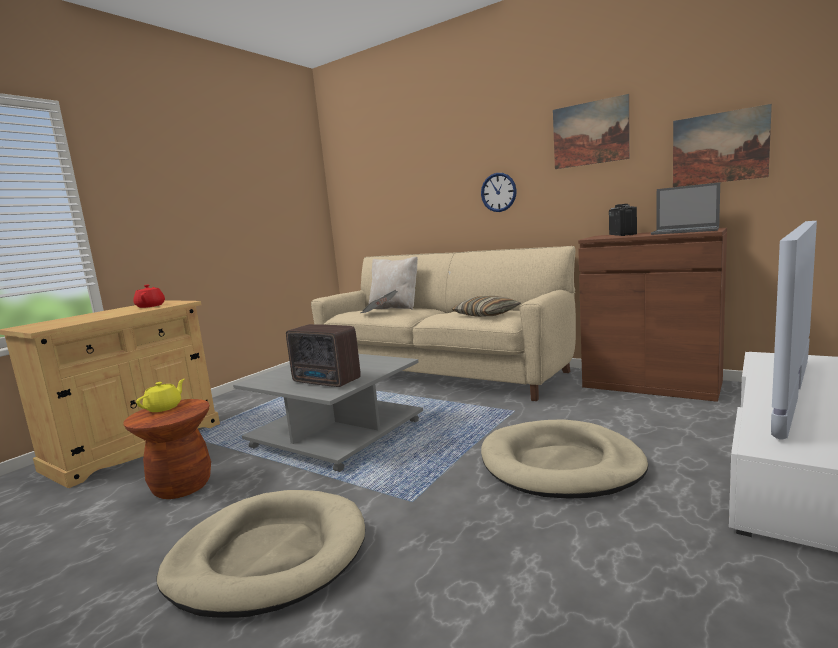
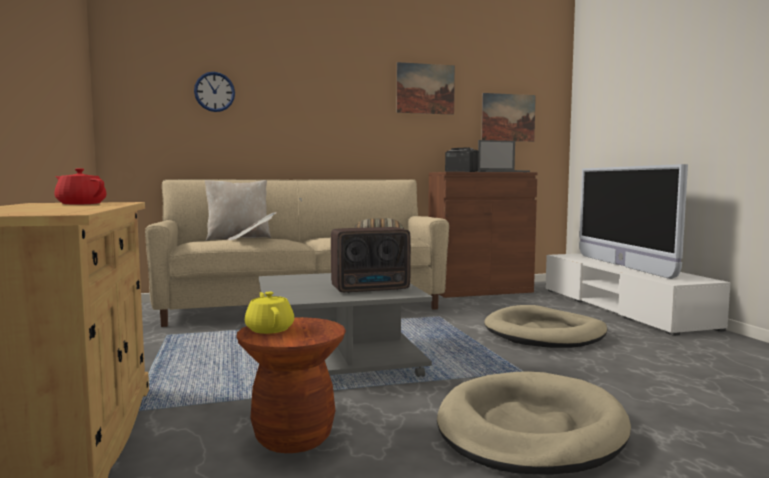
camera: 50 degrees left, 5 degrees down
(498, 192) = (342, 125): wall clock -> wall clock (214, 92)

